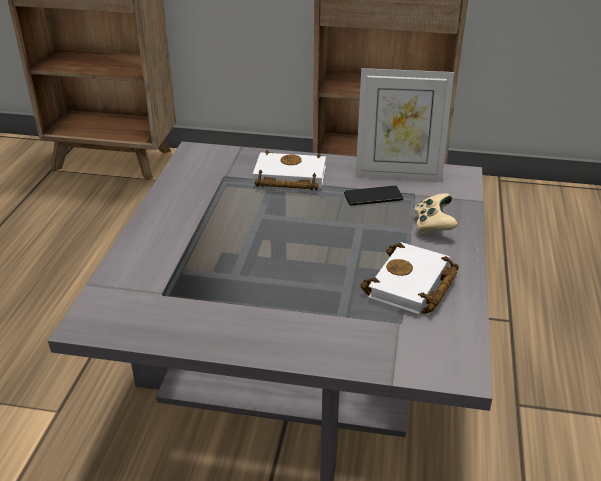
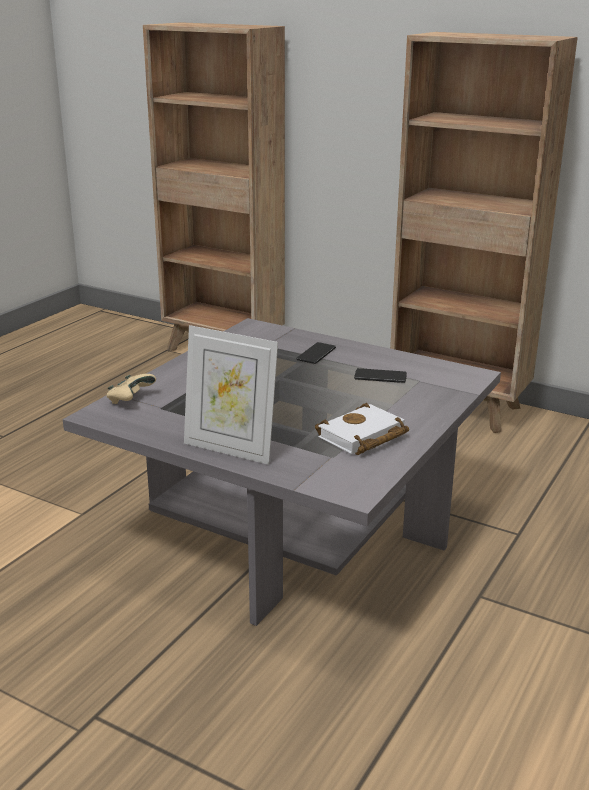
camera: 20 degrees right, 10 degrees down
(287, 178) = (316, 354): white book -> phone
(398, 174) = (416, 365): picture frame -> picture frame (230, 449)
(433, 226) = (416, 403): beige game controller -> beige game controller (130, 400)

